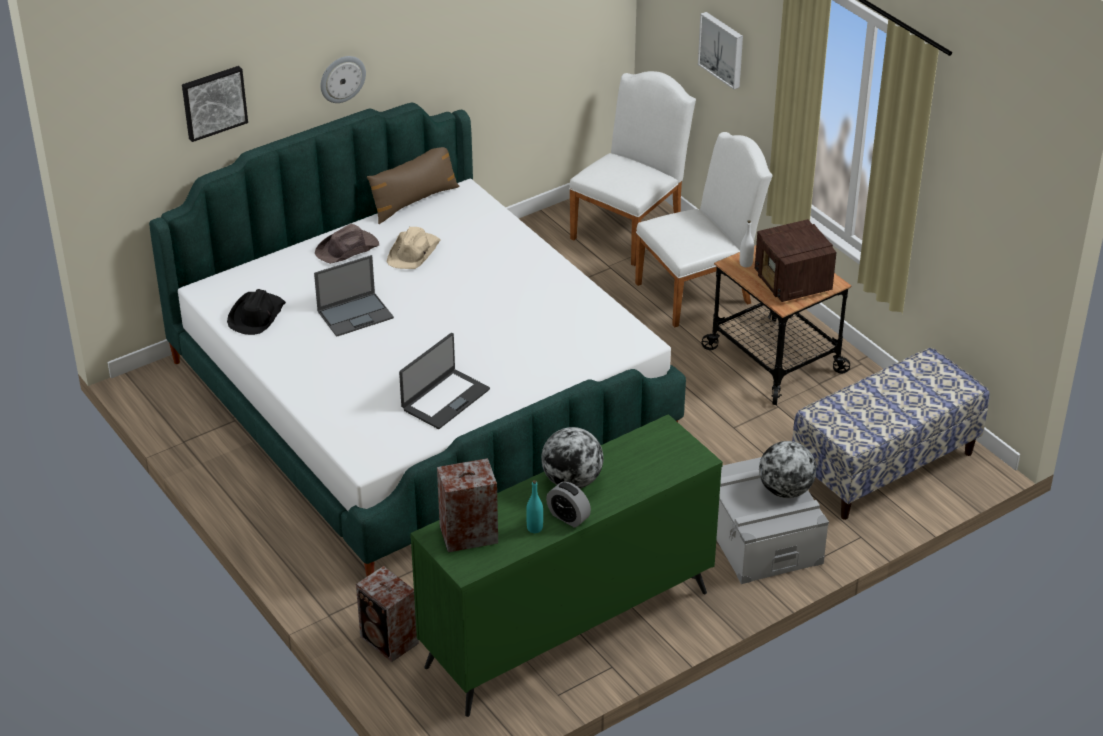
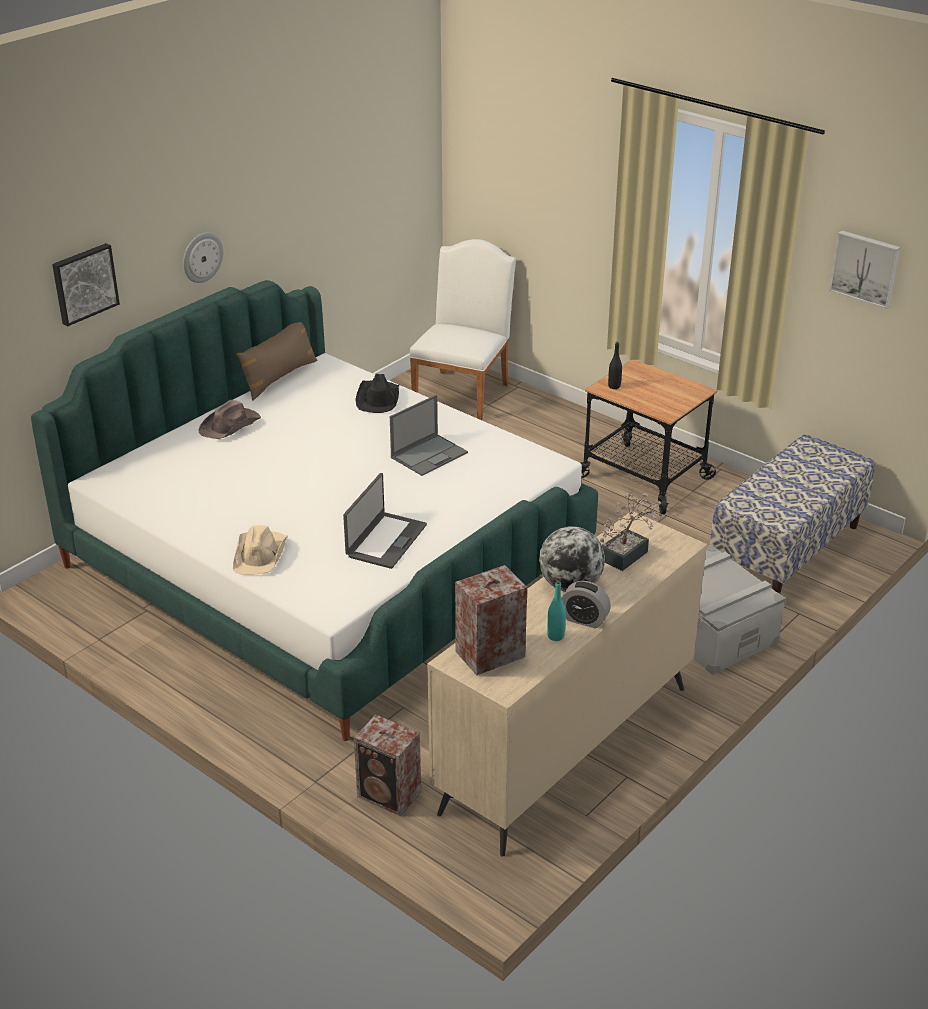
camera: 15 degrees left, 5 degrees down
(256, 316) = (160, 495): black hat -> black hat (378, 399)
(356, 314) = (262, 479): laptop -> laptop (429, 455)
(414, 252) = (298, 419): beige hat -> beige hat (260, 554)
(566, 629) = (565, 748): green dresser -> beige dresser
(641, 458) = (628, 553): none -> potted plant
(700, 291) = (549, 432): white chair -> none
(722, 49) = (544, 201): picture -> picture (865, 268)
(745, 264) = (614, 386): white bottle -> black bottle
(785, 490) = (731, 577): globe -> none
(793, 283) = (665, 396): radio -> none

